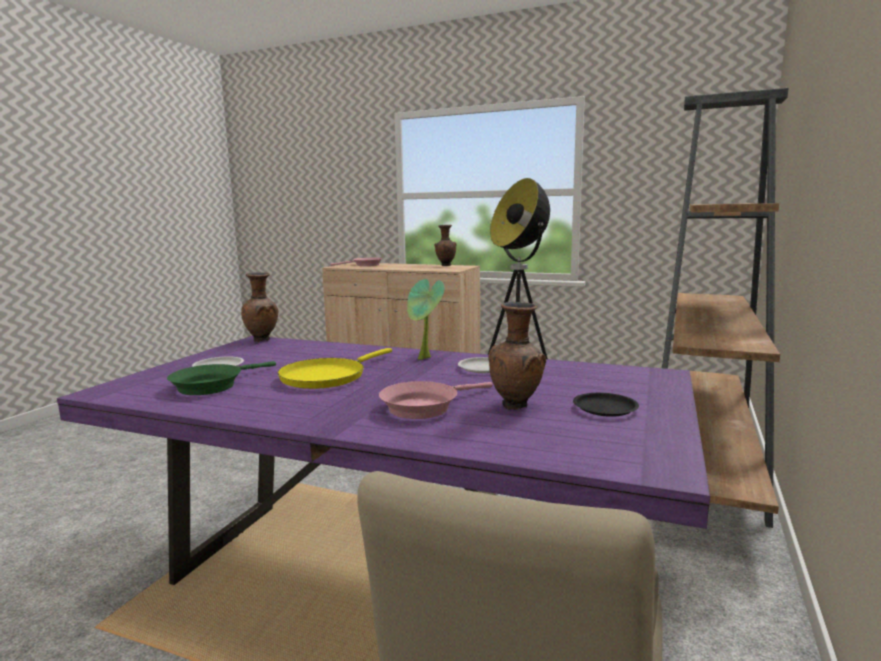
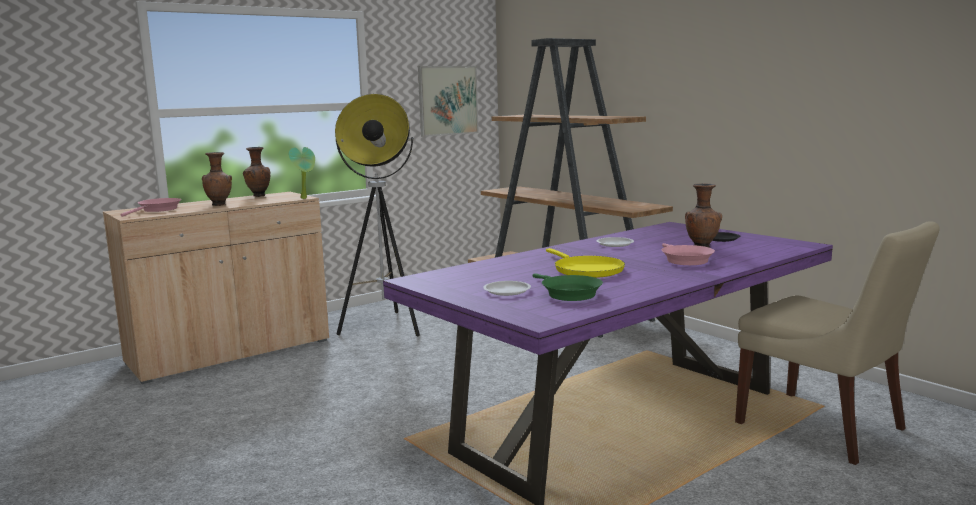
camera: 60 degrees left, 0 degrees up
(263, 340) = (417, 278): brown vase -> brown vase (219, 205)
(425, 359) = (570, 250): potted plant -> potted plant (305, 198)
(685, 186) = (448, 100): none -> picture

